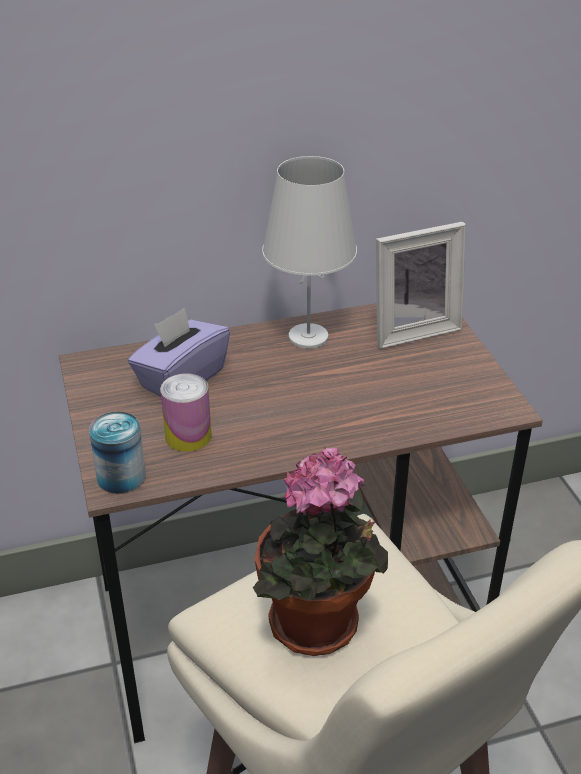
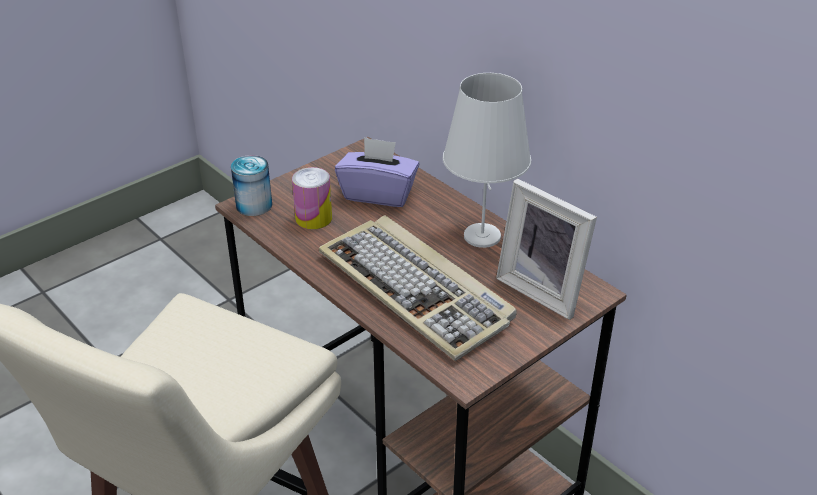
camera: 65 degrees right, 0 degrees up
(318, 628) = (189, 357): potted plant -> none
(365, 400) = (417, 289): none -> keyboard

